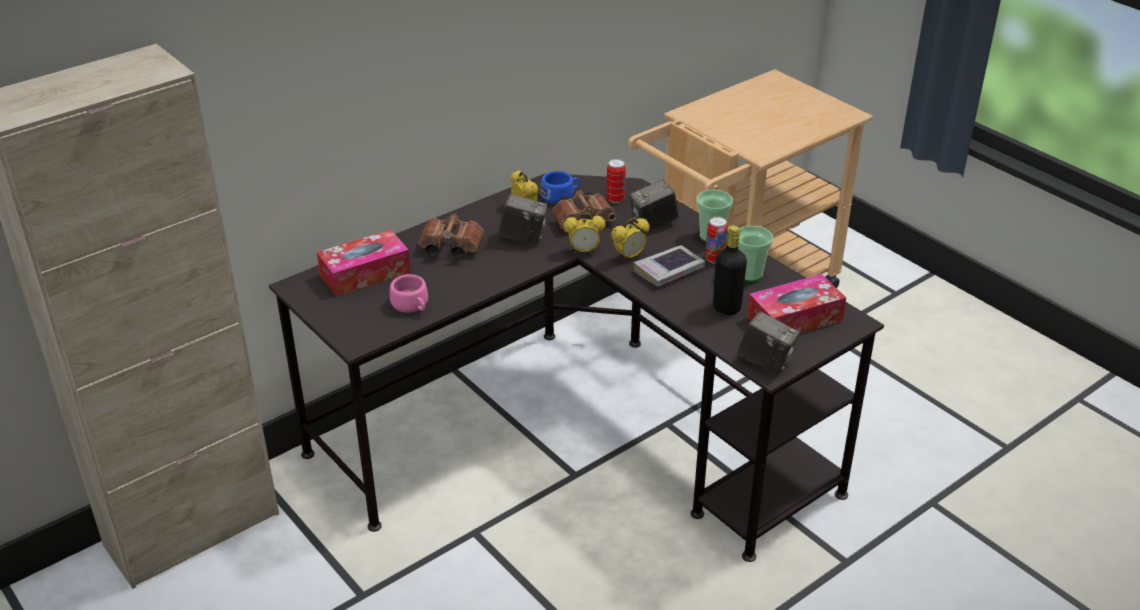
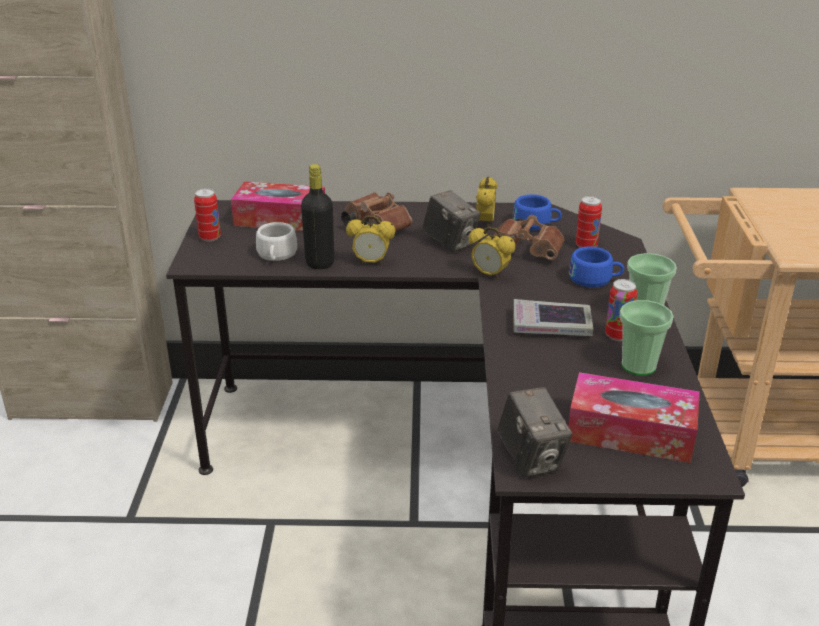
camera: 40 degrees right, 5 degrees down
(334, 315) = (210, 238): none -> can
(412, 305) = (276, 256): pink cup -> white cup
(629, 257) = (527, 297): alarm clock -> alarm clock (371, 262)
(653, 224) = (595, 280): camera -> blue cup
(726, 308) = (564, 385): black bottle -> black bottle (320, 263)

